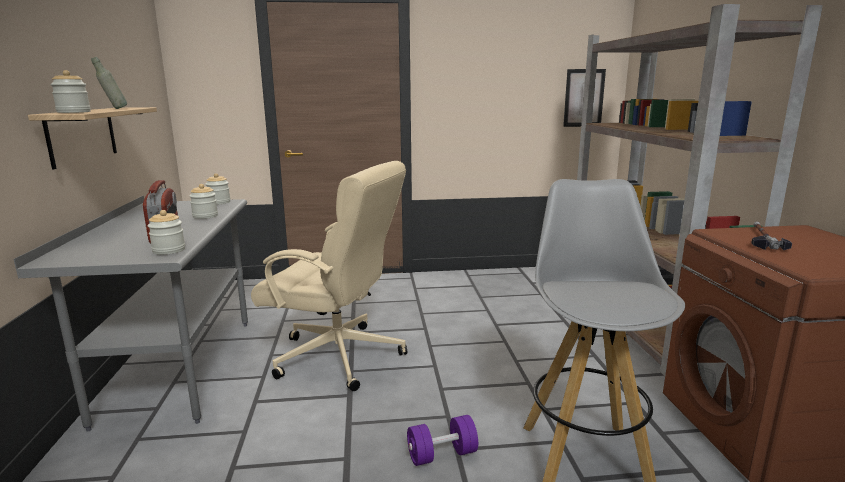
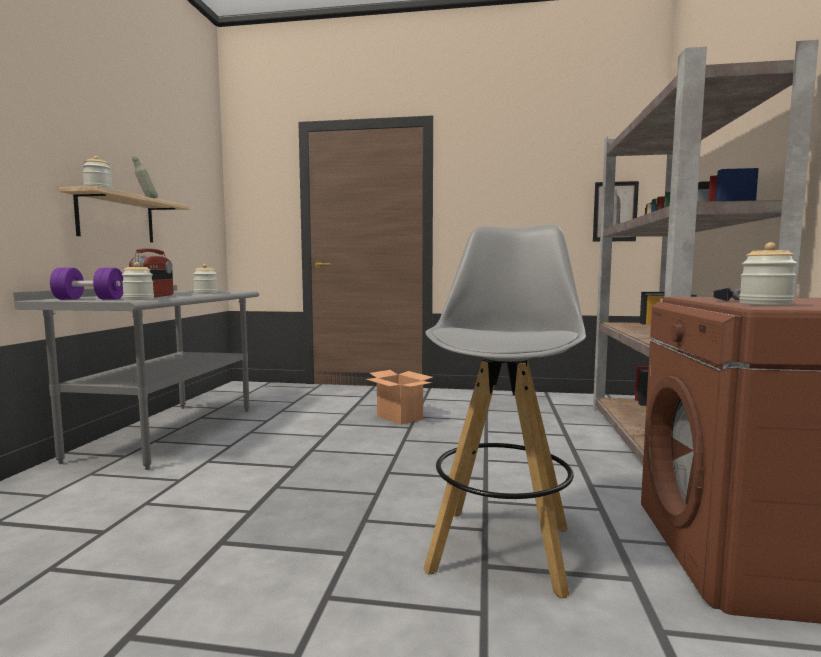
camera: 15 degrees right, 10 degrees down
(219, 202) = (232, 291): jar -> jar (765, 304)
(338, 355) = (309, 438): beige office chair -> none
(408, 316) = (400, 417): none -> cardboard box
(442, 454) = (345, 522): purple dumbbell -> purple dumbbell (89, 299)

